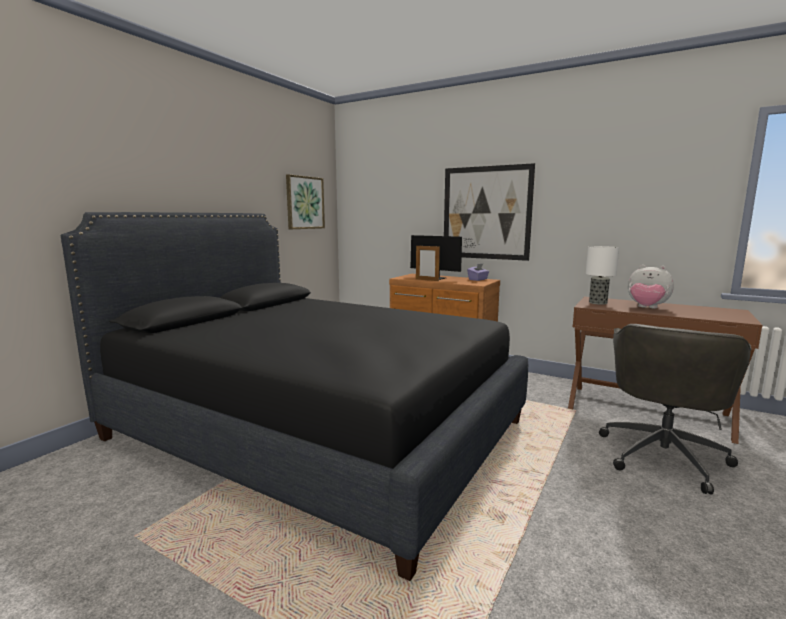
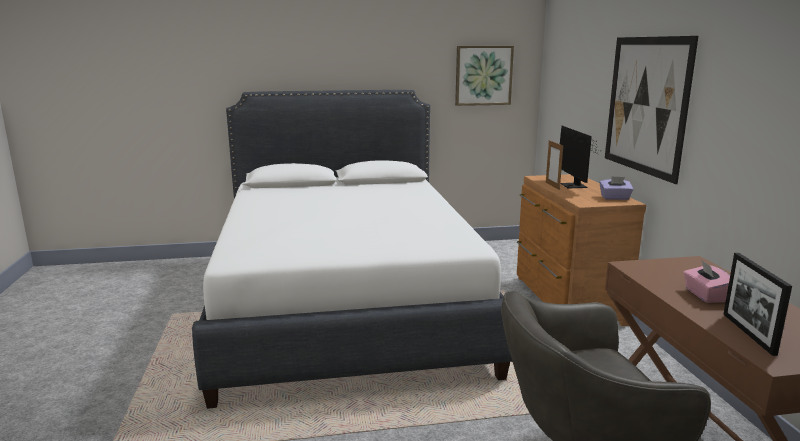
camera: 50 degrees right, 5 degrees up
(316, 429) = (346, 304): black bed -> white bed
(598, 303) = (668, 268): table lamp -> none
(646, 308) = (705, 295): plush toy -> pink tissue box
(705, 315) = (748, 333): none -> picture frame

